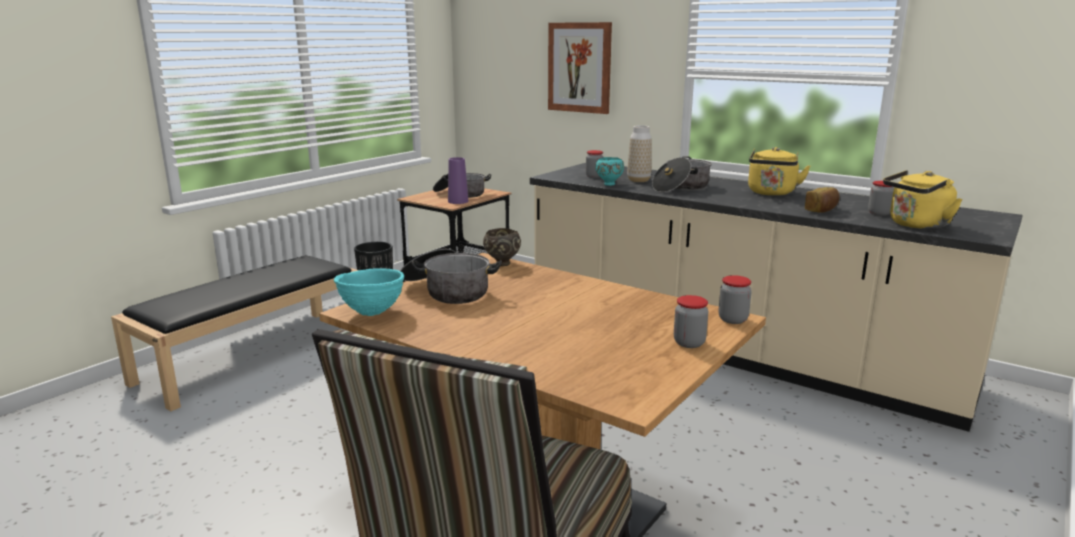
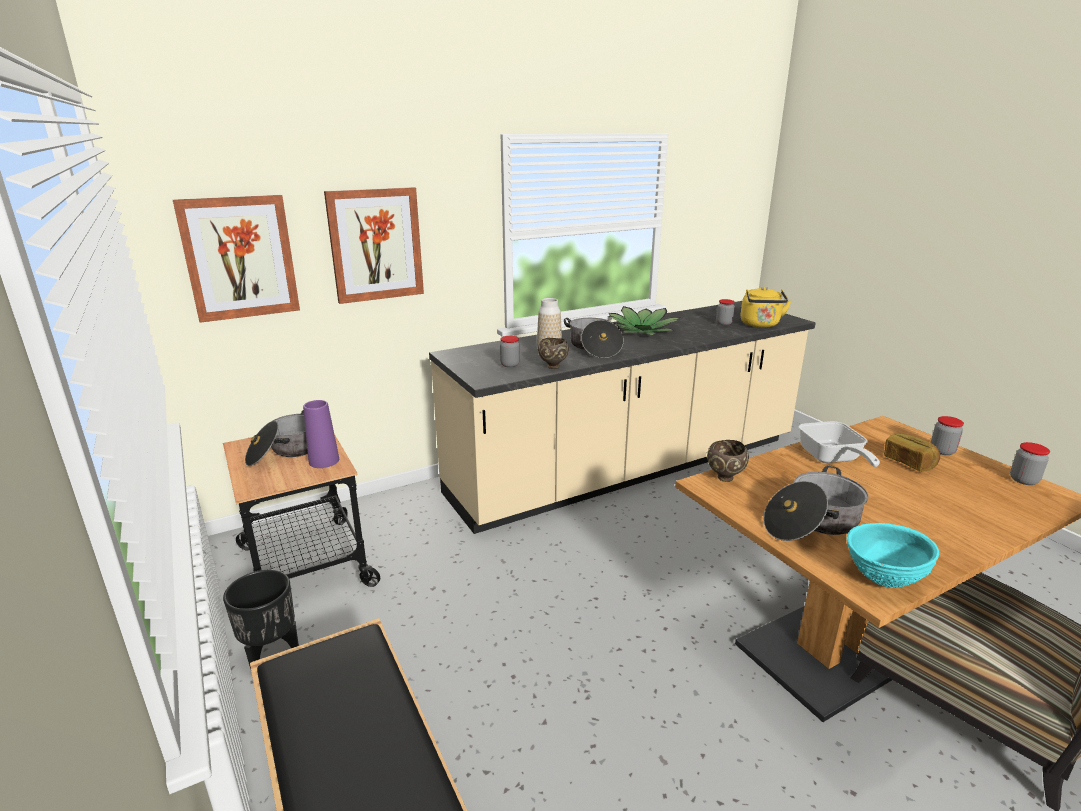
camera: 65 degrees left, 5 degrees up
(501, 66) = (240, 258): none -> picture
(591, 295) = (831, 459): none -> frying pan
(608, 184) = (552, 367): turquoise bowl -> brown bowl
(733, 319) = (890, 426): jar -> jar (1023, 480)
(771, 193) = (642, 330): yellow kettle -> potted plant
(822, 210) = (706, 332): bread -> bread (909, 462)

